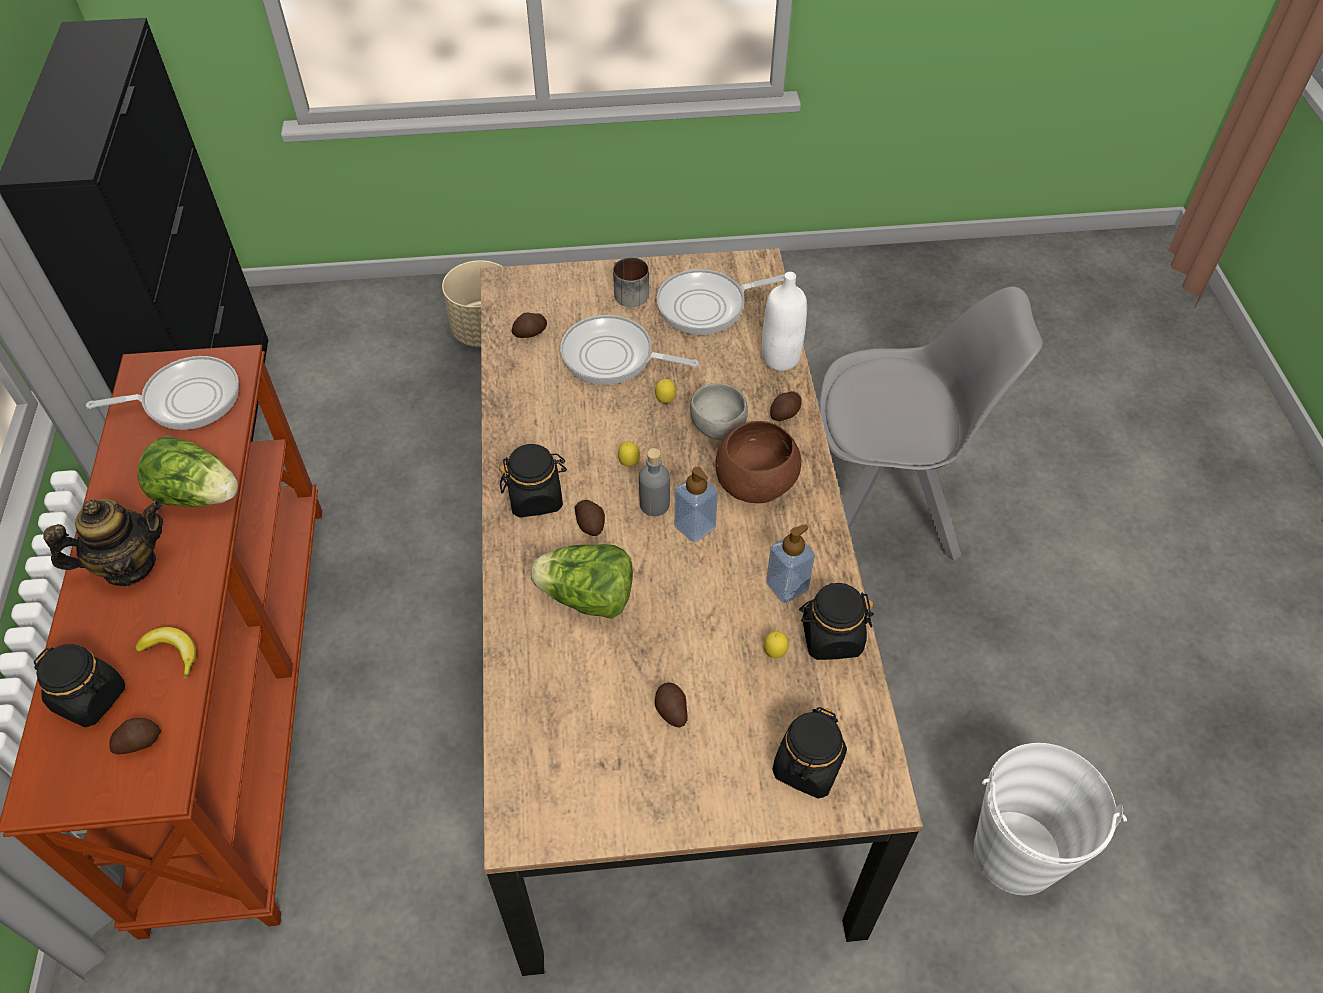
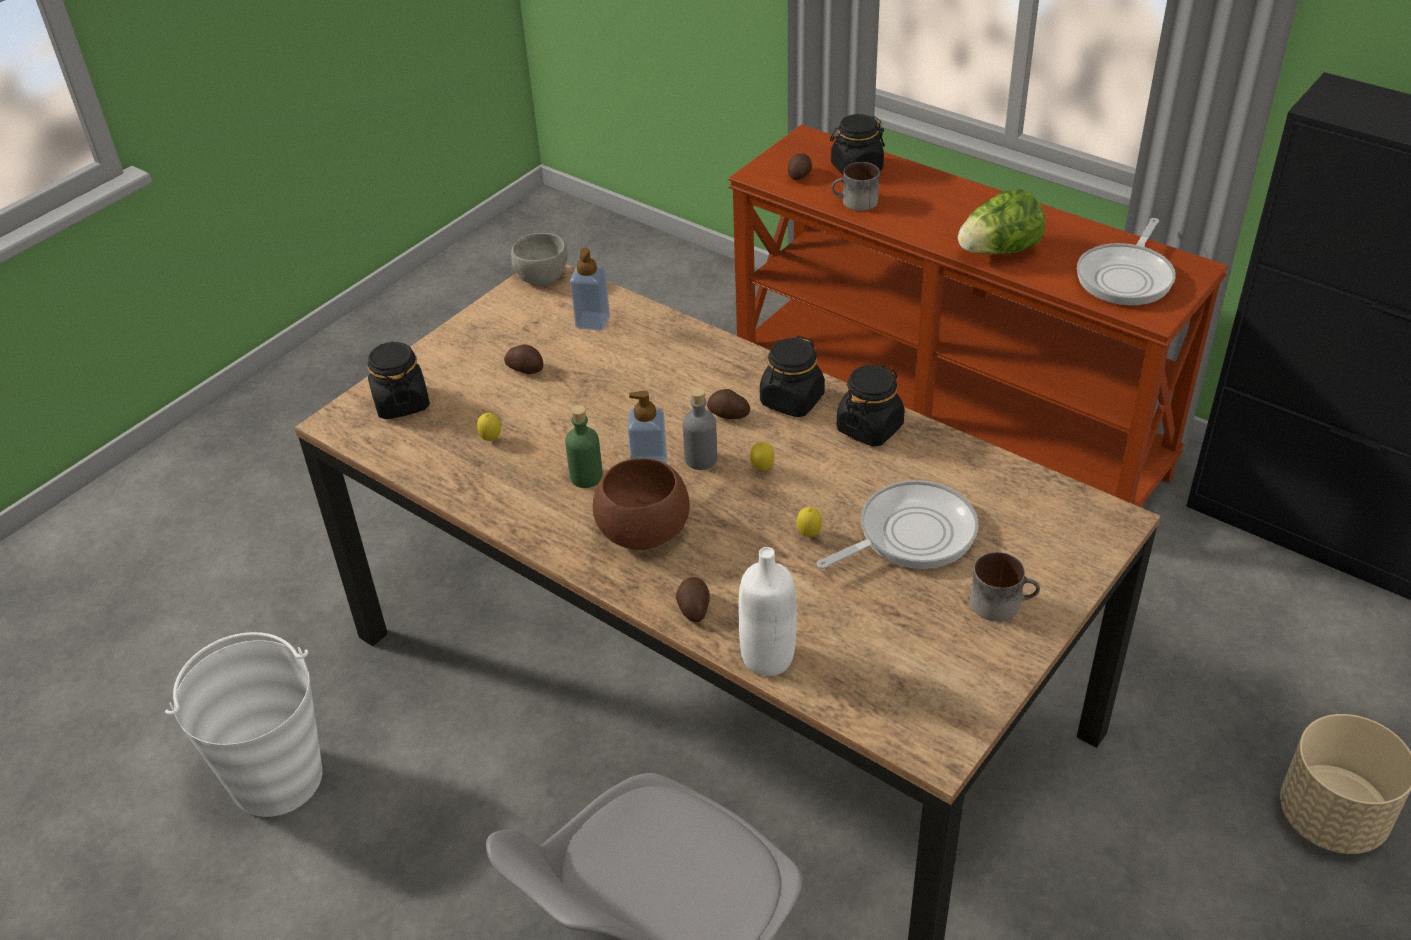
camera: 135 degrees right, 10 degrees down
(129, 565) = (958, 207): teapot -> none
(172, 652) = (855, 202): banana -> mug
(530, 333) = (1008, 498): potato -> none
(587, 598) = (663, 378): lettuce -> none
(707, 306) = (912, 653): frying pan -> none
(717, 429) = (733, 548): grey bowl -> grey bowl (541, 276)
(743, 556) = (586, 477): none -> green bottle
(787, 586) = (529, 482): soap dispenser -> soap dispenser (592, 321)
(831, 637) = (459, 476): black jar -> black jar (870, 428)

